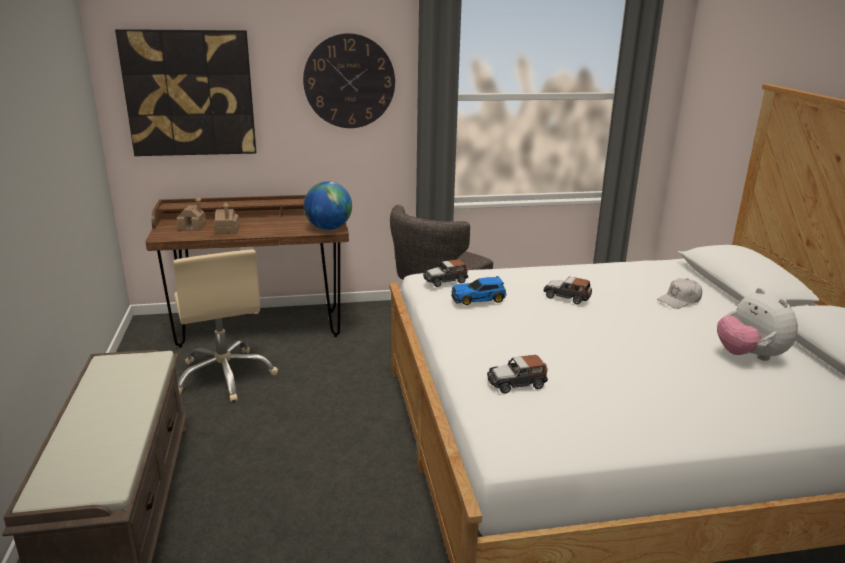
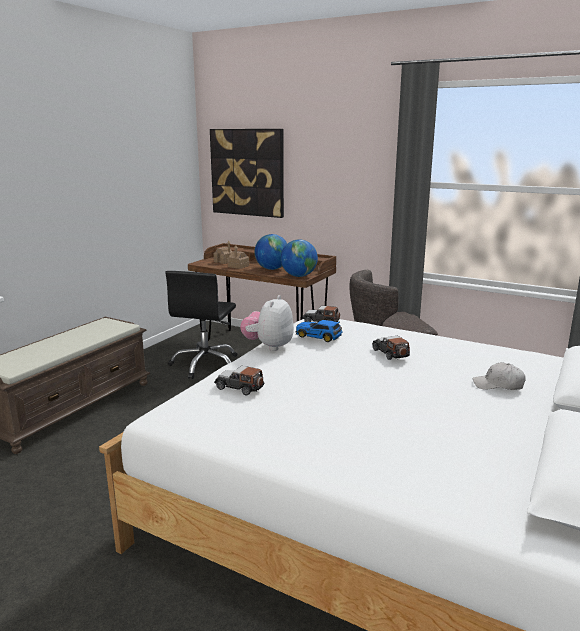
camera: 40 degrees right, 5 degrees down
(225, 376) = (205, 364): beige office chair -> black office chair
(277, 225) = (272, 269): none -> globe
(349, 81) = (349, 168): wall clock -> none
(749, 356) = (473, 440): plush toy -> plush toy (269, 346)

